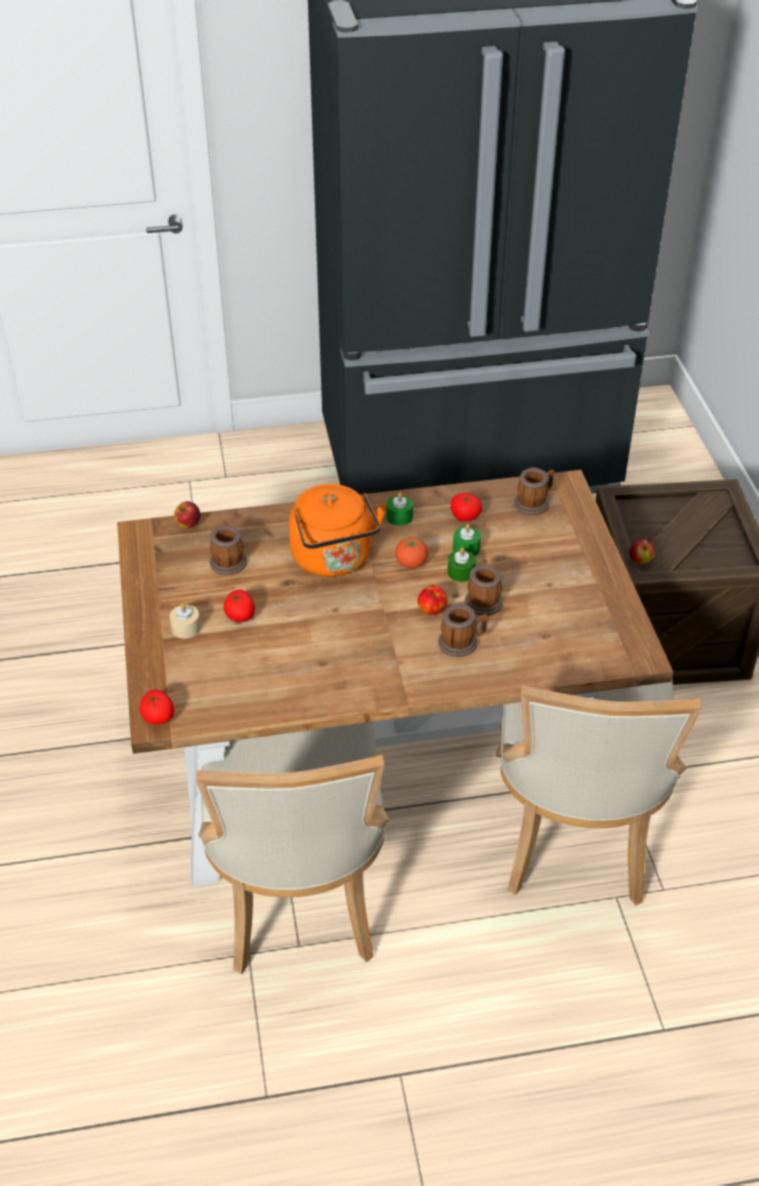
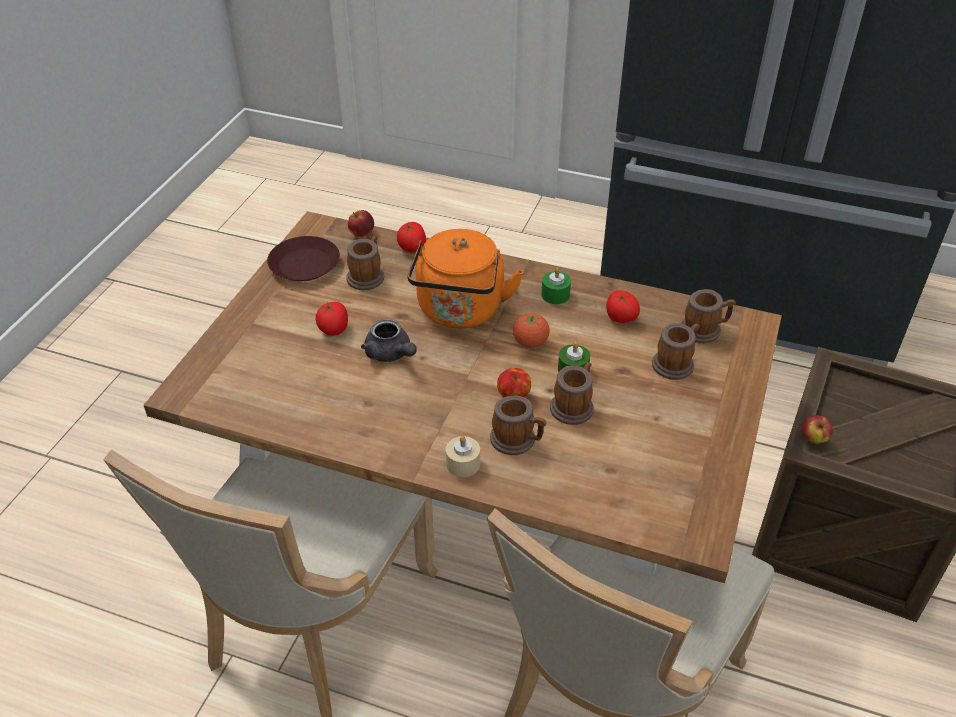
camera: 30 degrees right, 0 degrees up
(158, 717) = (185, 391): tomato -> tomato (412, 248)
(161, 571) = (304, 264): none -> brown plate
(186, 628) = (279, 321): beige candle -> beige candle (463, 464)
(307, 617) = (390, 354): none -> grey teapot
(466, 548) = (597, 349): green candle -> none
(532, 537) = (675, 363): none -> mug

